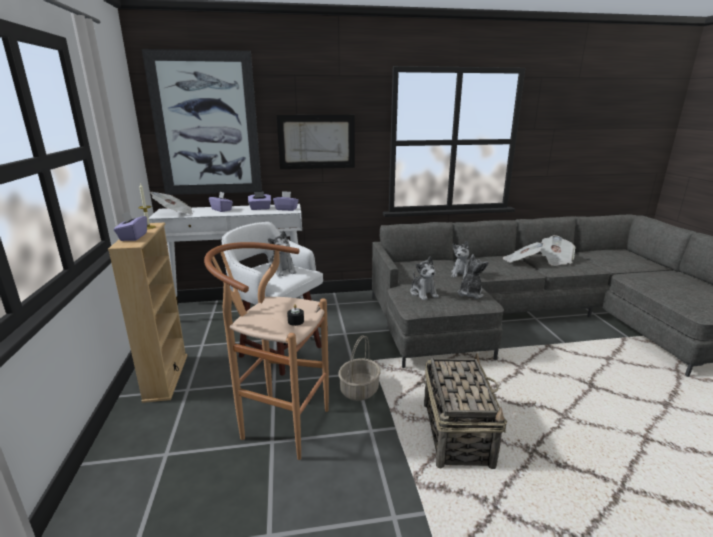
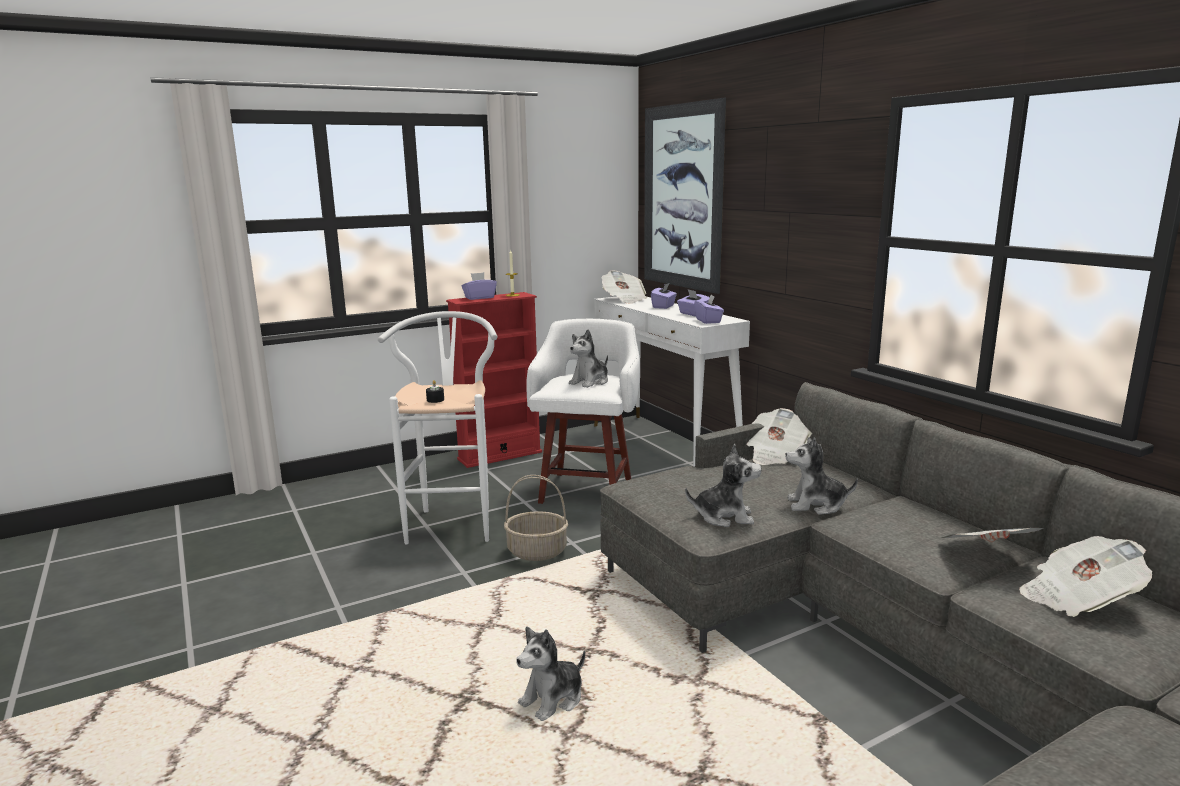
camera: 70 degrees right, 5 degrees down
(166, 377) = (500, 455): beige bookcase -> red bookcase
(277, 424) = (453, 521): brown stool -> white stool
(316, 142) = (780, 228): picture -> none
(397, 266) = (775, 454): none -> newspaper
(423, 293) = (683, 483): plush toy -> plush toy (553, 699)
(456, 433) = (483, 631): basket -> none

